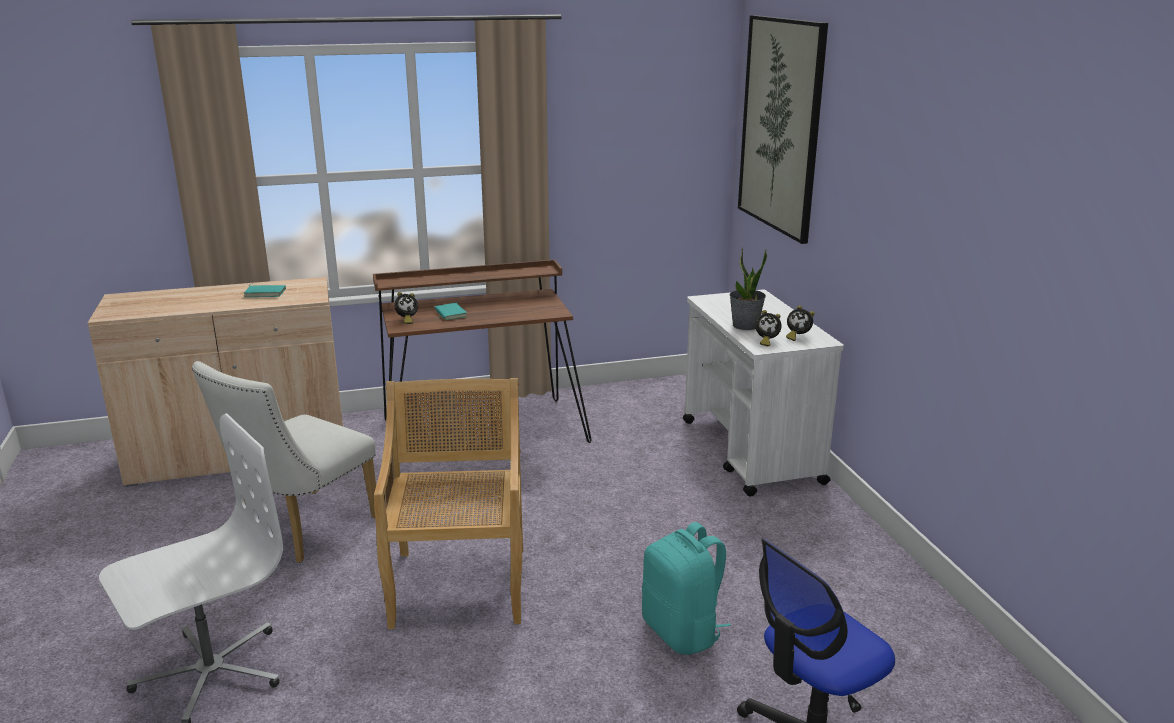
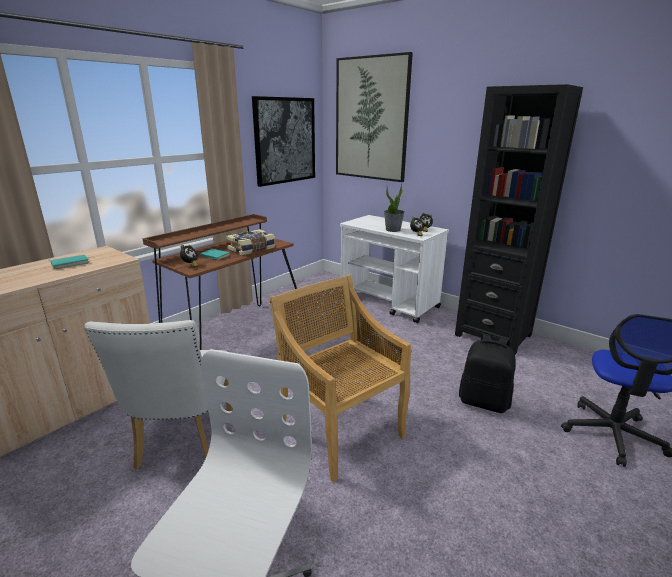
camera: 35 degrees left, 0 degrees up
(506, 314) = (252, 249): none -> book
(645, 147) = (285, 140): none -> picture
(683, 632) = (484, 401): turquoise backpack -> black backpack
(851, 556) = (493, 335): none -> black bookcase

